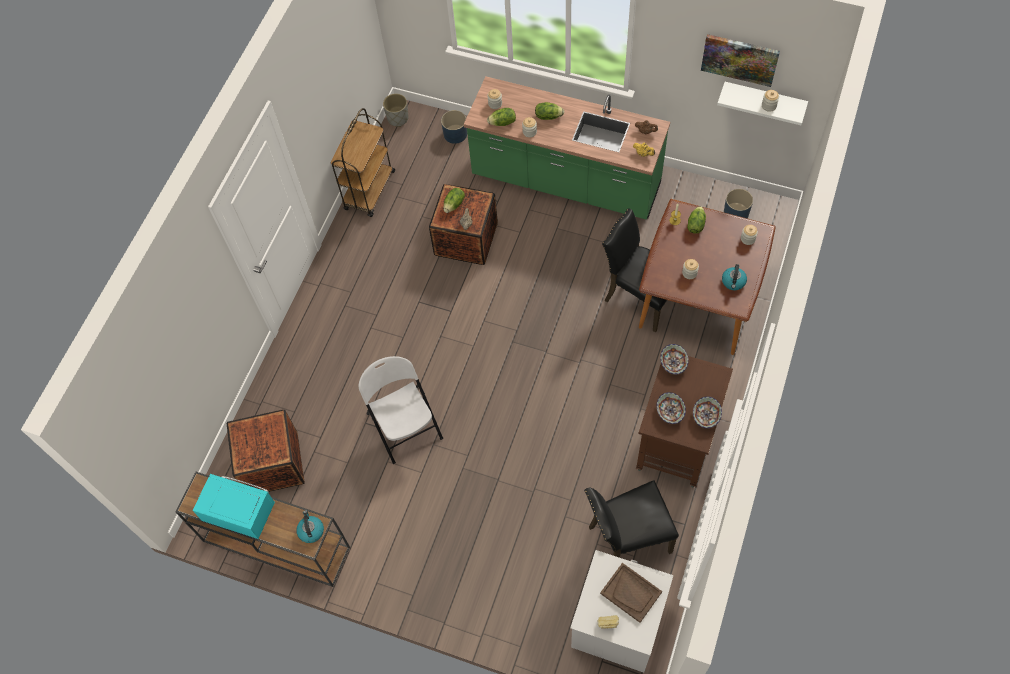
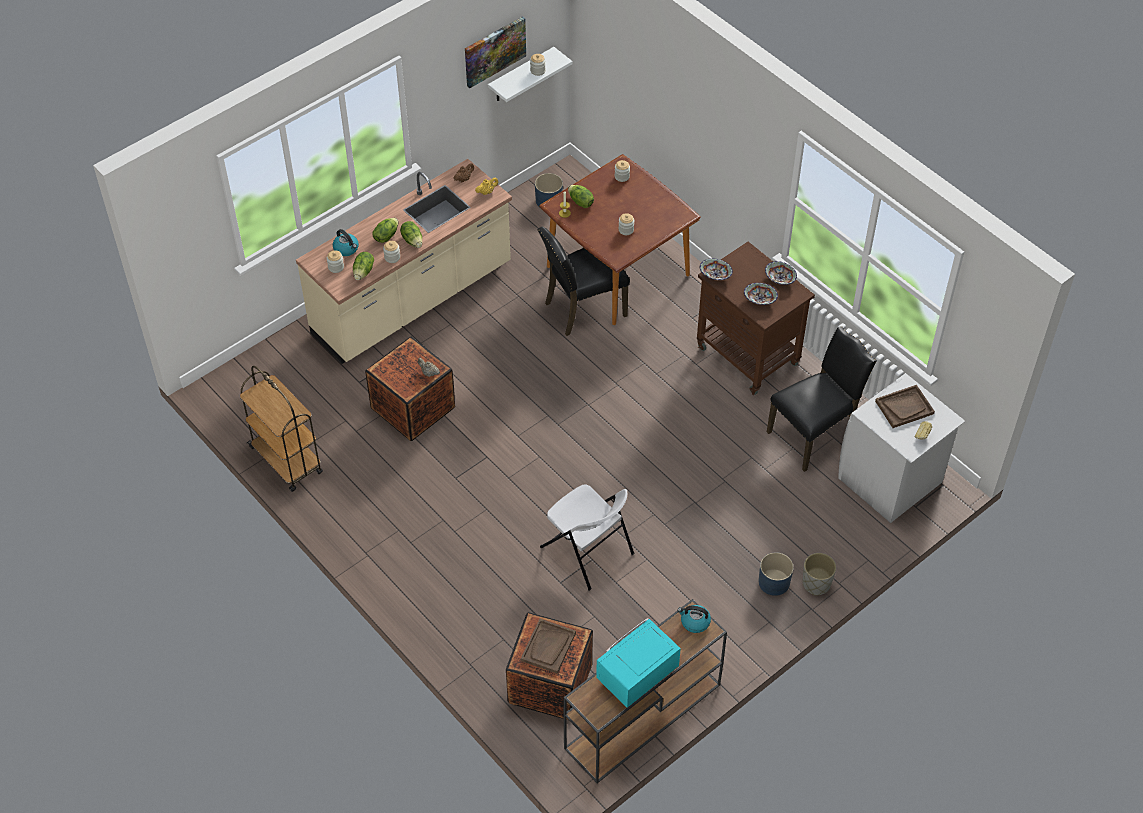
camera: 65 degrees left, 10 degrees down
(260, 440) = (548, 647): none -> brown tray
(398, 118) = (215, 397): grey planter -> grey planter (816, 583)
(404, 426) = (587, 551): white chair -> white chair turned 135 degrees counterclockwise
(454, 205) = (398, 372): lettuce -> lettuce (413, 240)
(455, 134) = (278, 358): blue planter -> blue planter (773, 582)
(566, 182) = (413, 301): green counter -> beige counter
(627, 538) = (814, 434): black chair -> black chair turned 135 degrees counterclockwise
(733, 282) = (657, 207): kettle -> kettle (346, 249)

